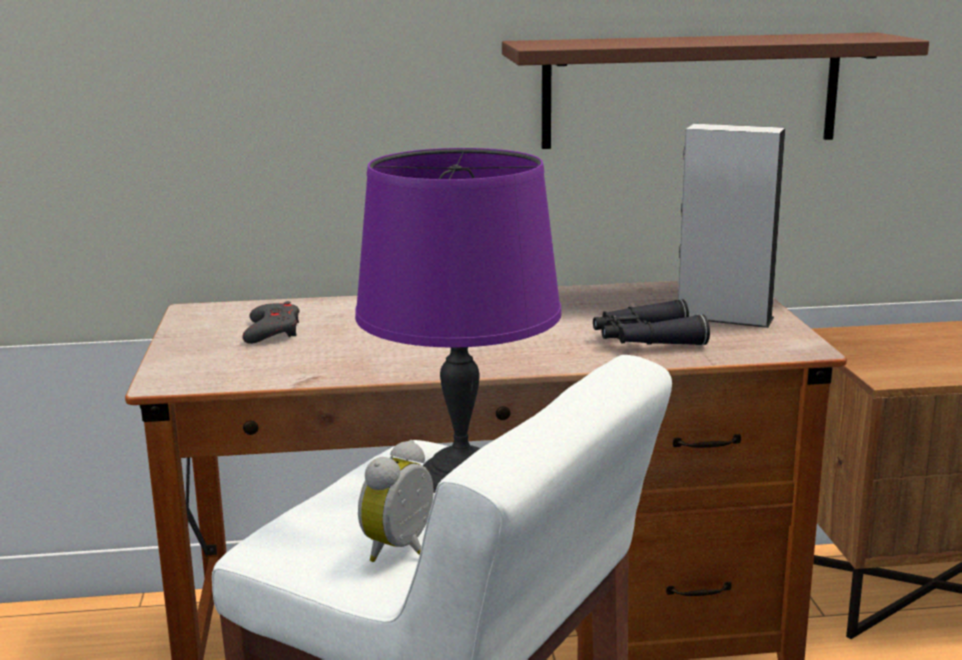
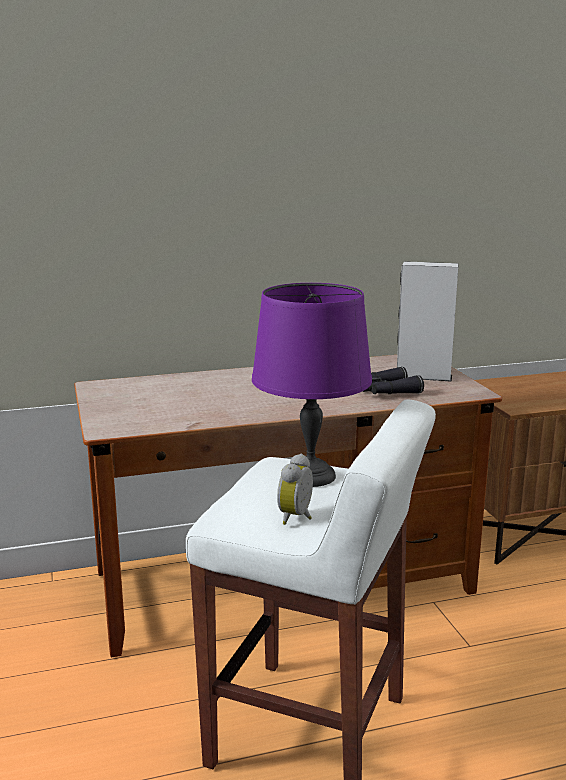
camera: 10 degrees left, 0 degrees up
(272, 331) = (153, 396): grey game controller -> none
(690, 90) = (392, 240): brown shelf -> none

